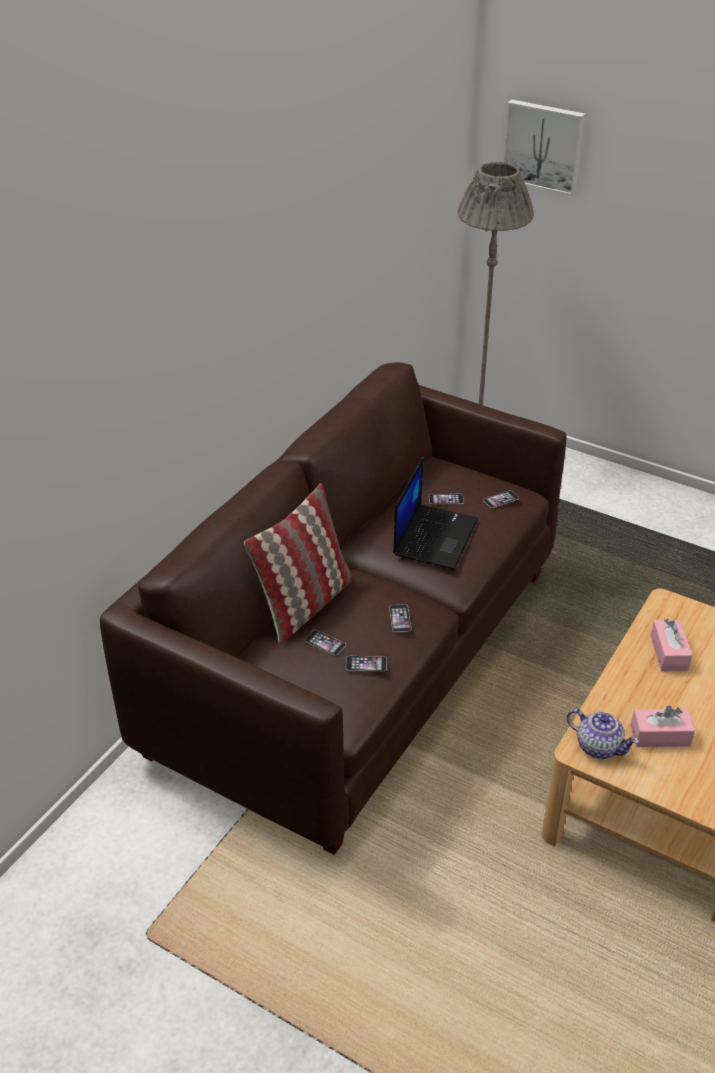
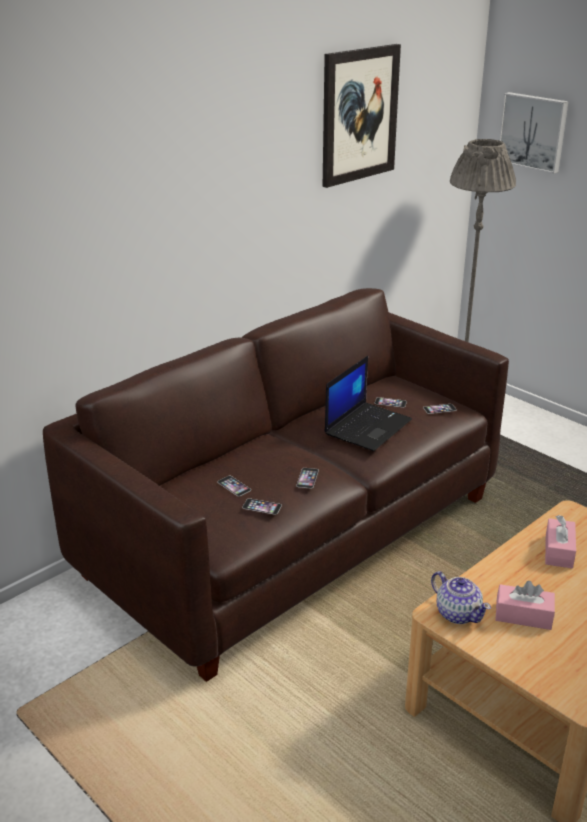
camera: 15 degrees right, 10 degrees down
(305, 605) = (232, 458): pillow -> none
(367, 165) = (359, 115): none -> picture

